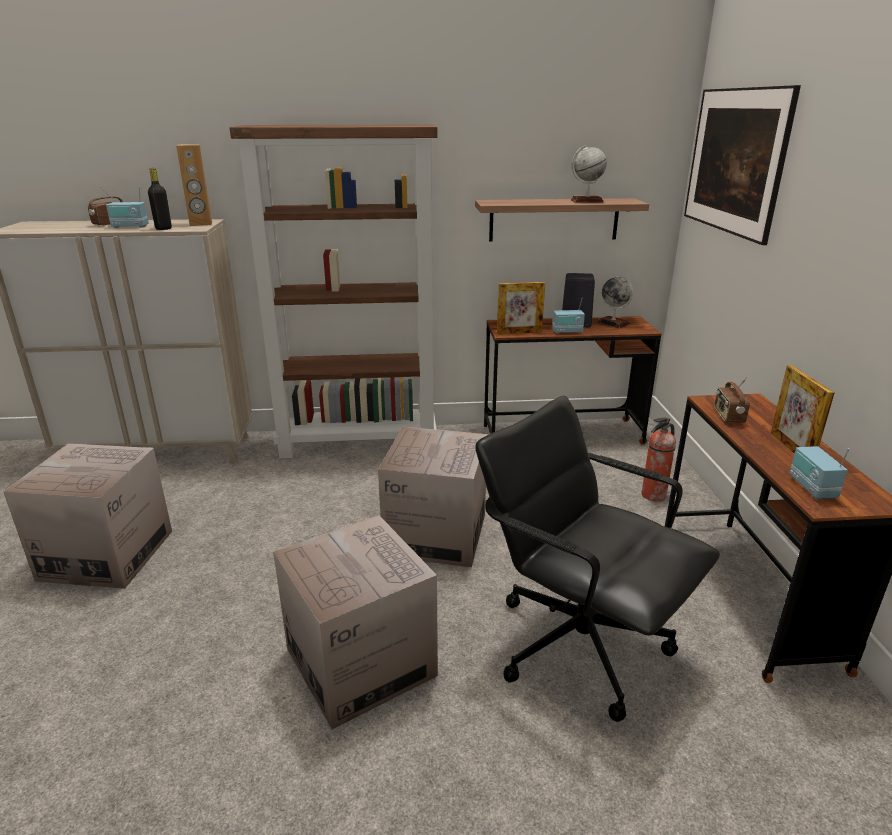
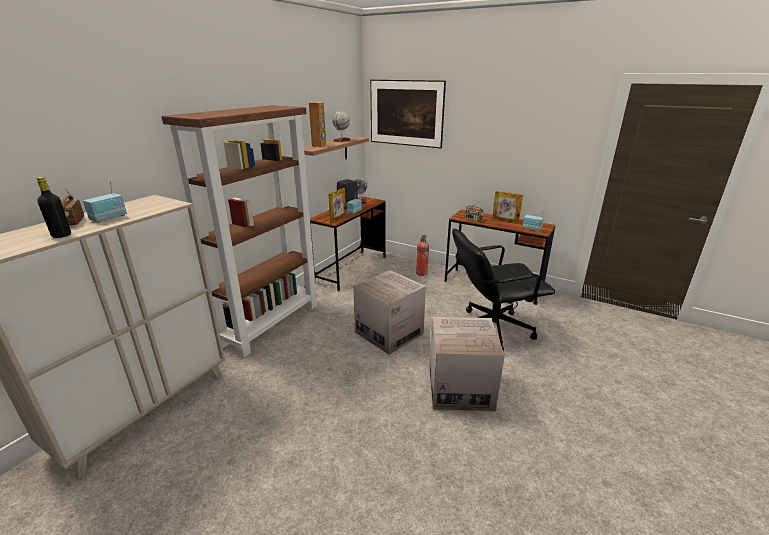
camera: 55 degrees left, 0 degrees up
(107, 555) = (261, 469): cardboard box -> none
(163, 229) = (149, 211): black bottle -> black bottle (61, 235)
(201, 224) = (159, 201): brown speaker -> brown speaker (319, 145)

